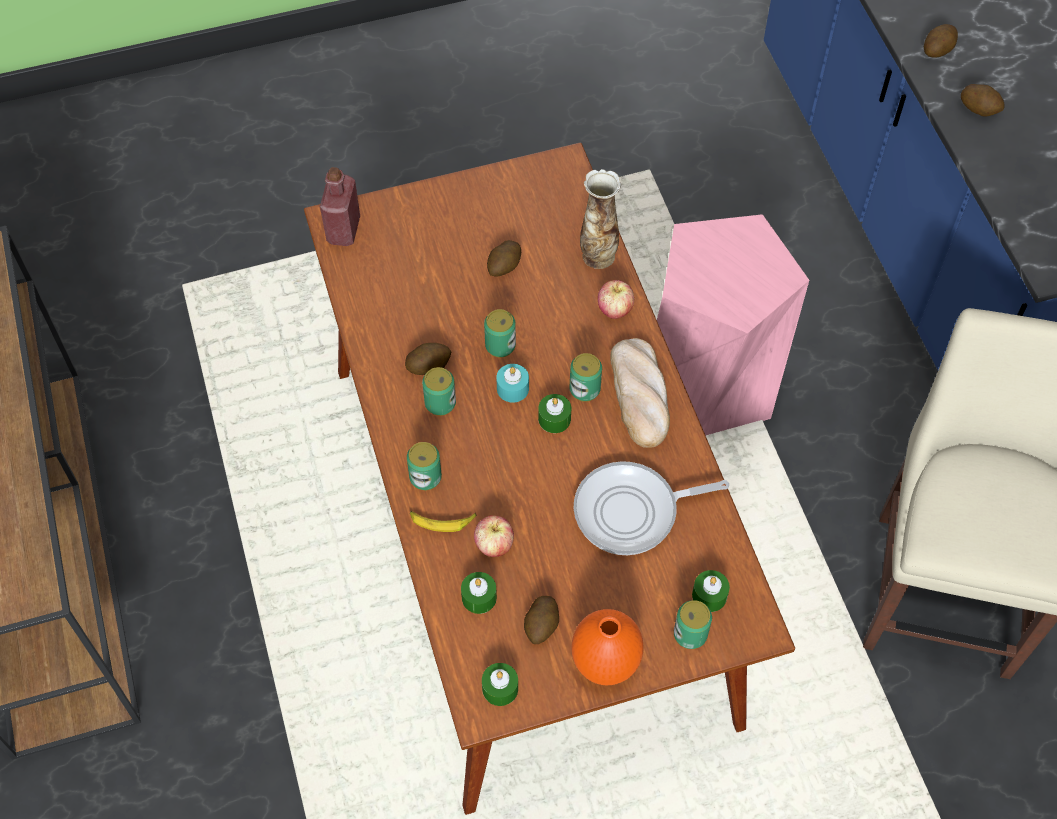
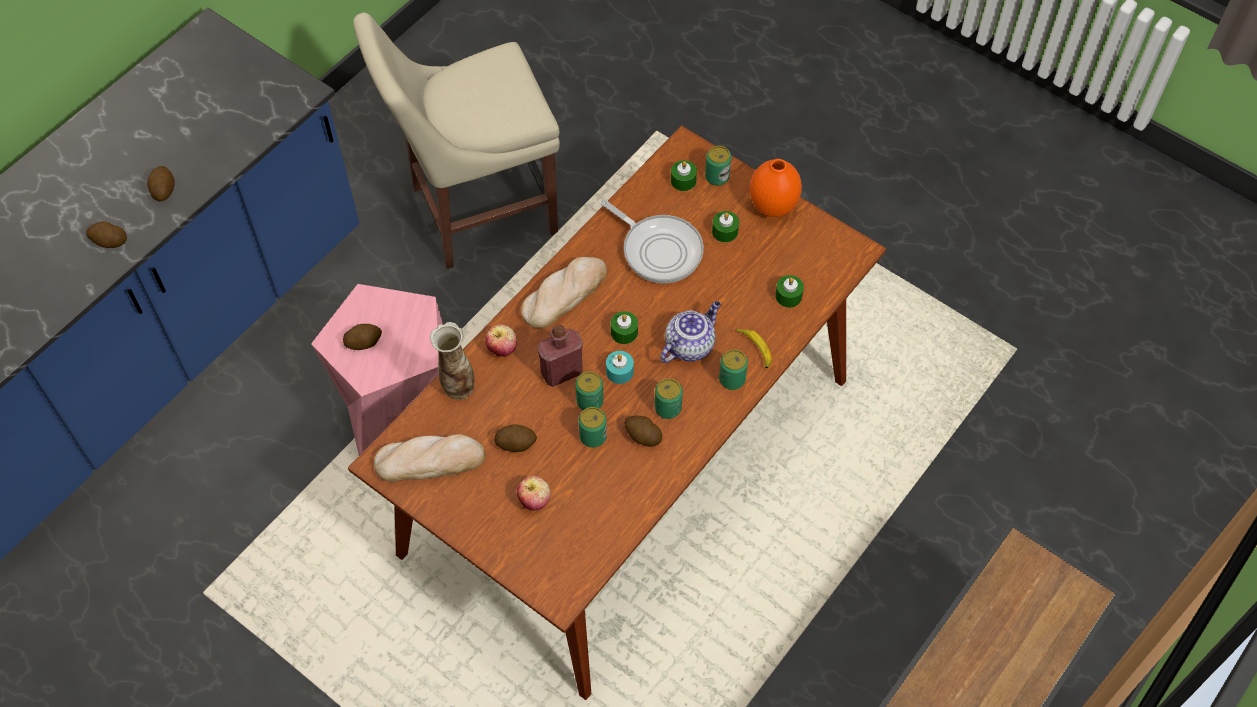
camera: 125 degrees left, 0 degrees up
(343, 230) = (564, 582): red bottle -> red bottle (561, 372)
(494, 466) = (689, 345): none -> teapot
(494, 545) = (746, 309): apple -> apple (534, 500)
(500, 688) = (835, 250): green candle -> green candle (725, 231)
(539, 198) = (430, 460): none -> bread
(541, 625) = (777, 252): potato -> potato (363, 342)
(584, 389) = (586, 328): can -> can (593, 436)

